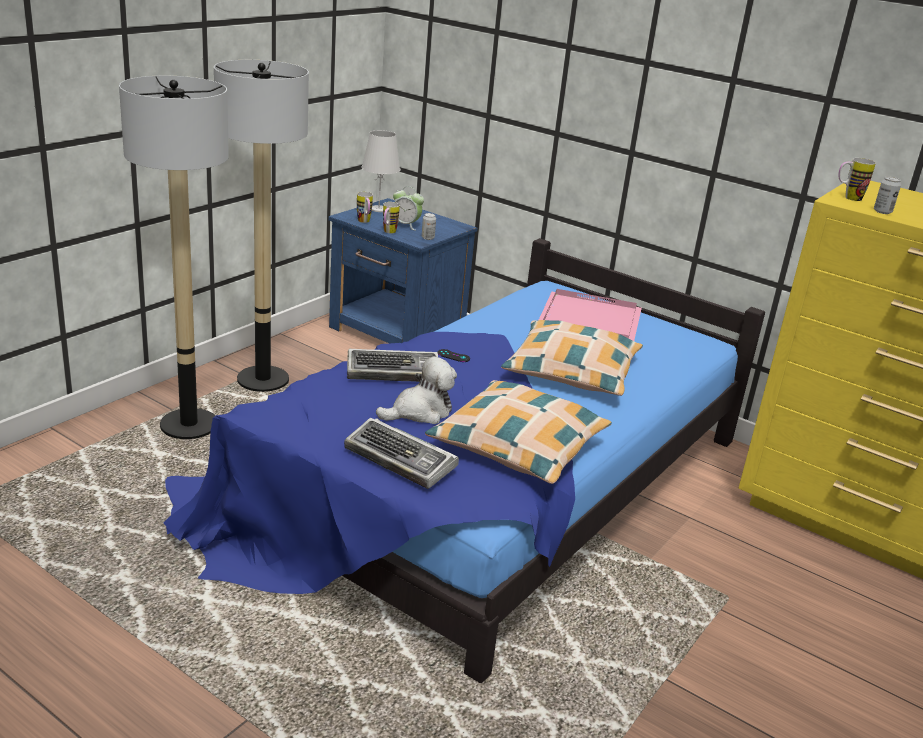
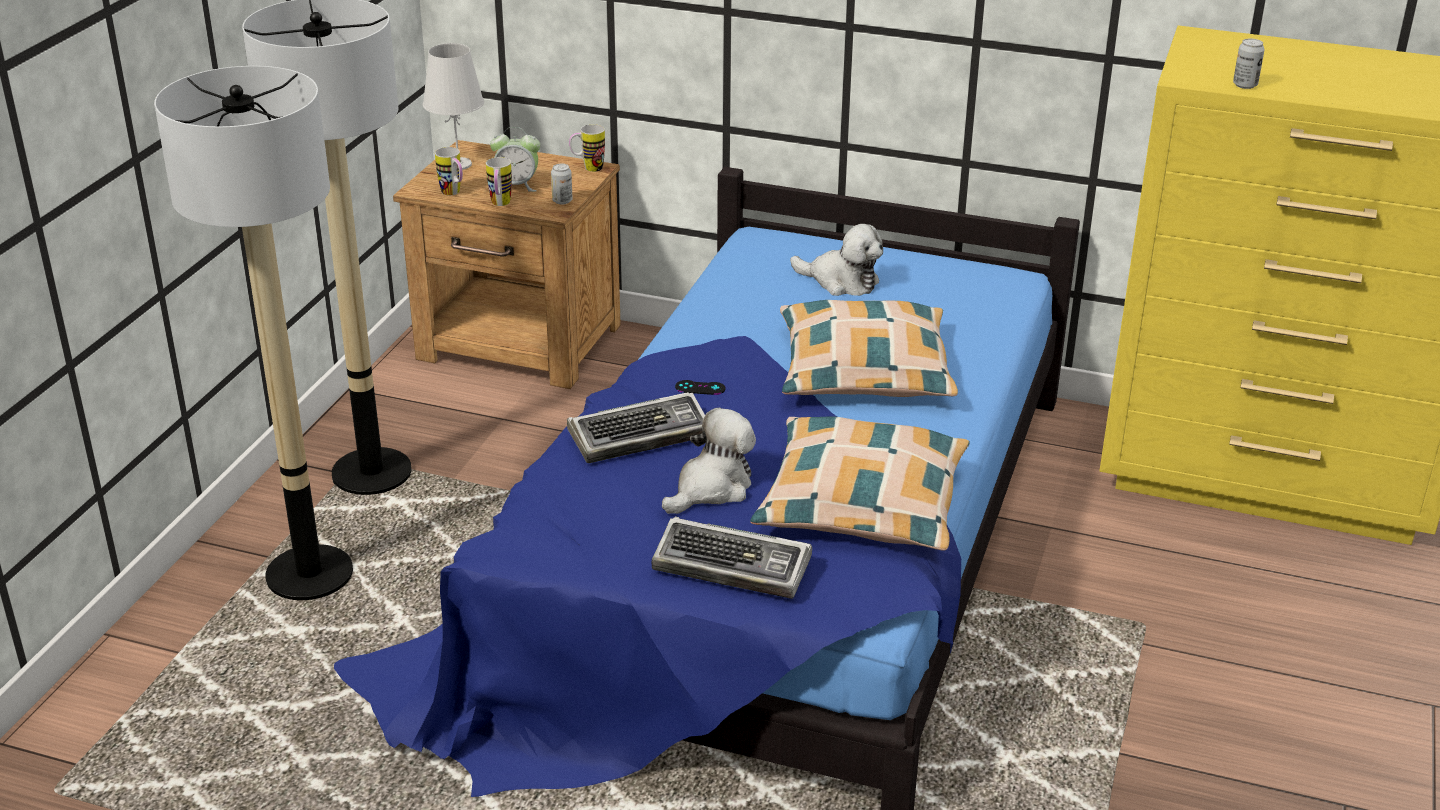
camera: 15 degrees left, 5 degrees up
(397, 332) = (521, 344): blue nightstand -> brown nightstand
(588, 320) = (841, 281): pink tray -> plush toy
(848, 198) = (1193, 70): mug -> mug (588, 169)

